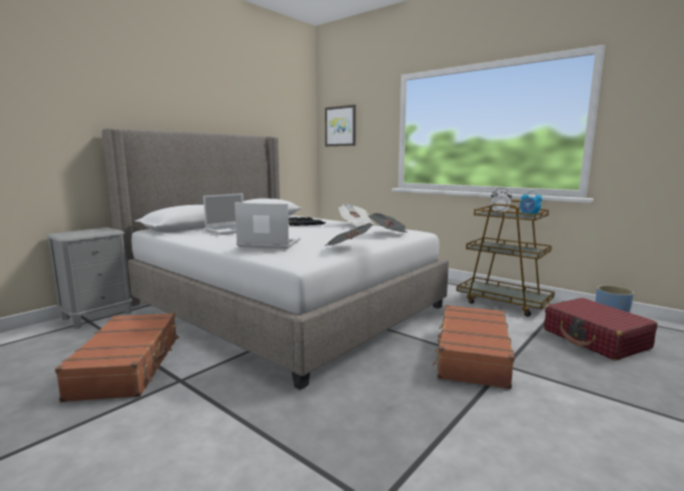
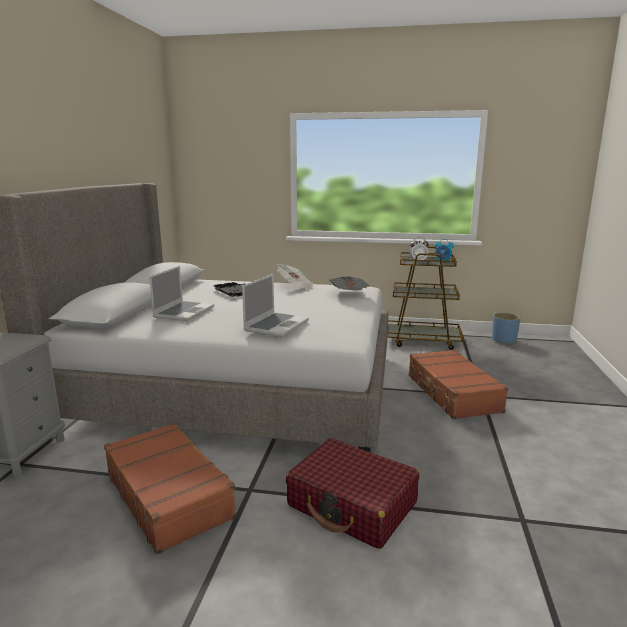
camera: 30 degrees left, 5 degrees up
(268, 244) = (276, 325): laptop -> laptop turned 135 degrees clockwise
(340, 126) = (210, 165): picture -> none
(348, 248) = (353, 318): newspaper -> none
(595, 339) = (511, 359): red suitcase -> red suitcase (352, 505)

